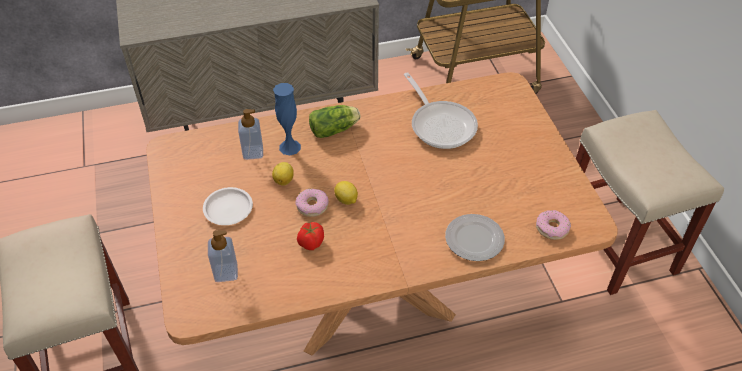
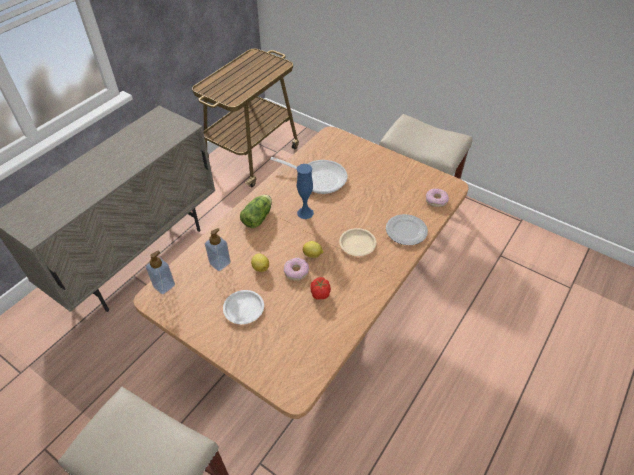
camera: 40 degrees left, 0 degrees up
(226, 272) = (288, 349): soap dispenser -> soap dispenser (164, 285)
(290, 147) = (241, 245): blue vase -> blue vase (305, 213)
(404, 218) = (357, 244): none -> beige plate

